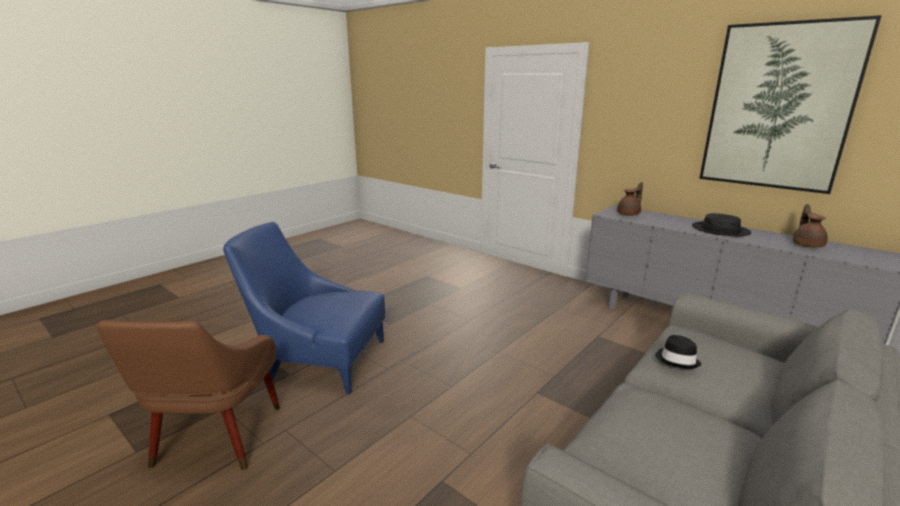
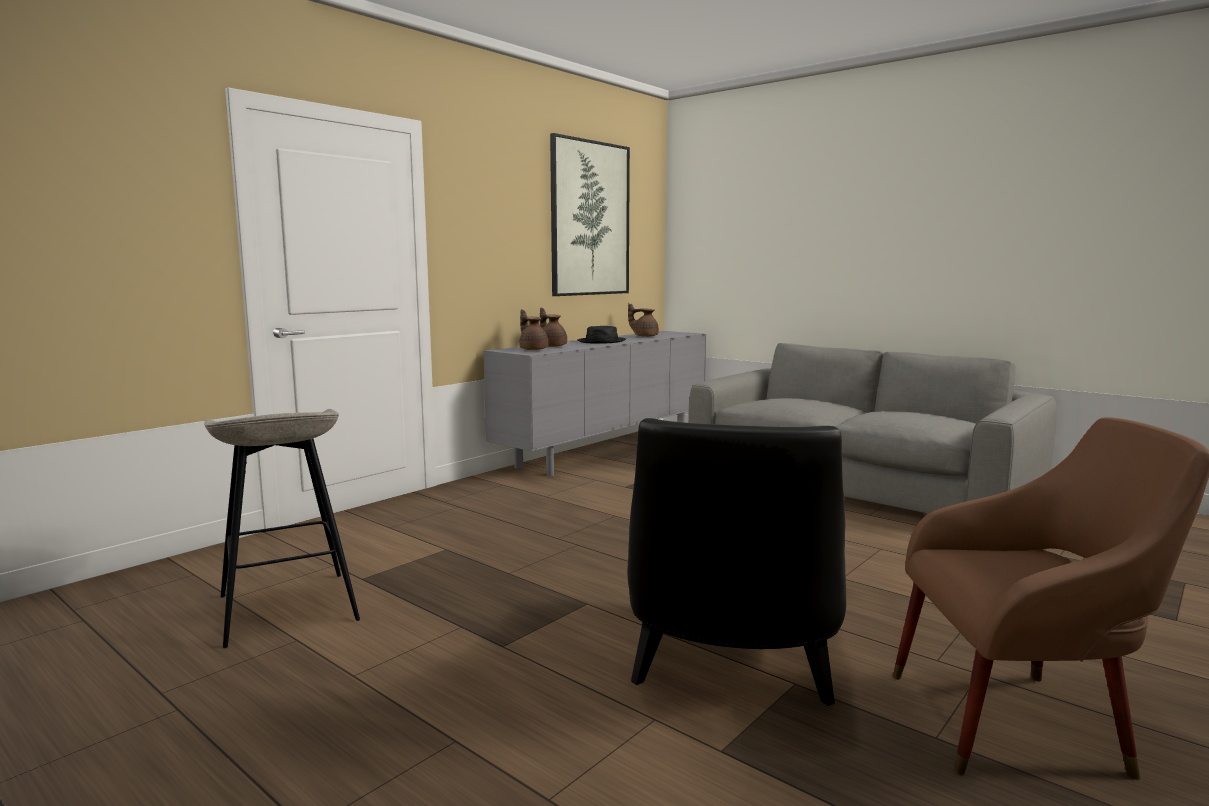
camera: 90 degrees left, 10 degrees down
(317, 359) = (731, 661): blue armchair -> black armchair
(399, 268) = (287, 608): none -> grey stool
(660, 218) = (552, 346): none -> brown teapot
(677, 359) = (804, 405): black hat -> none

